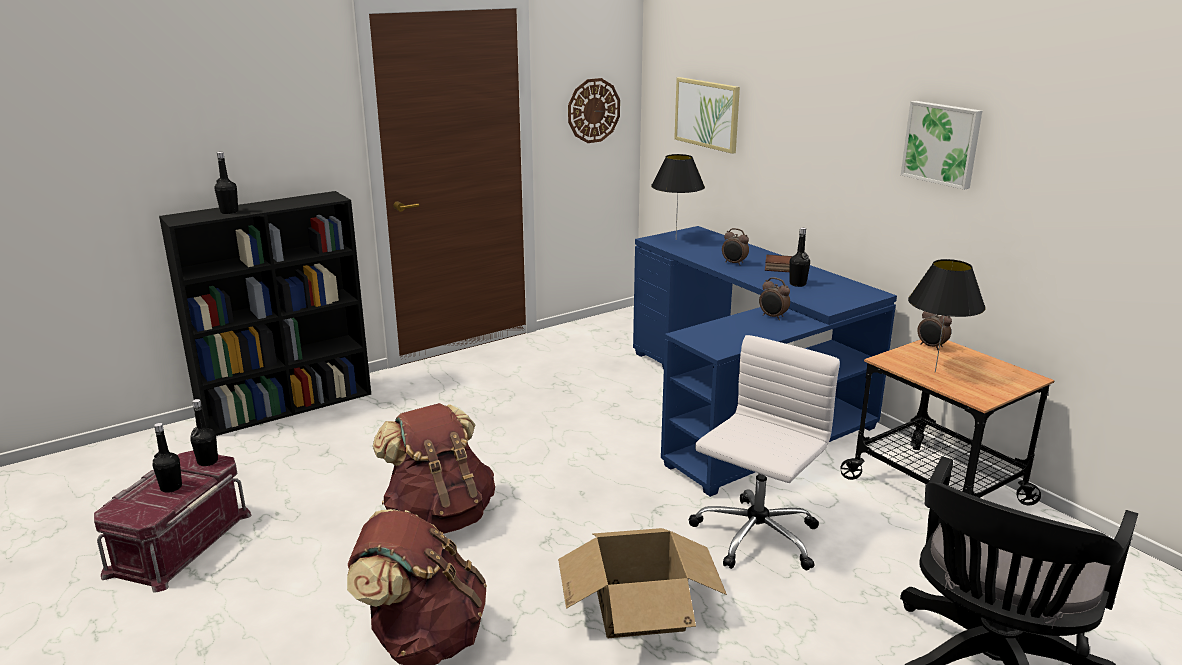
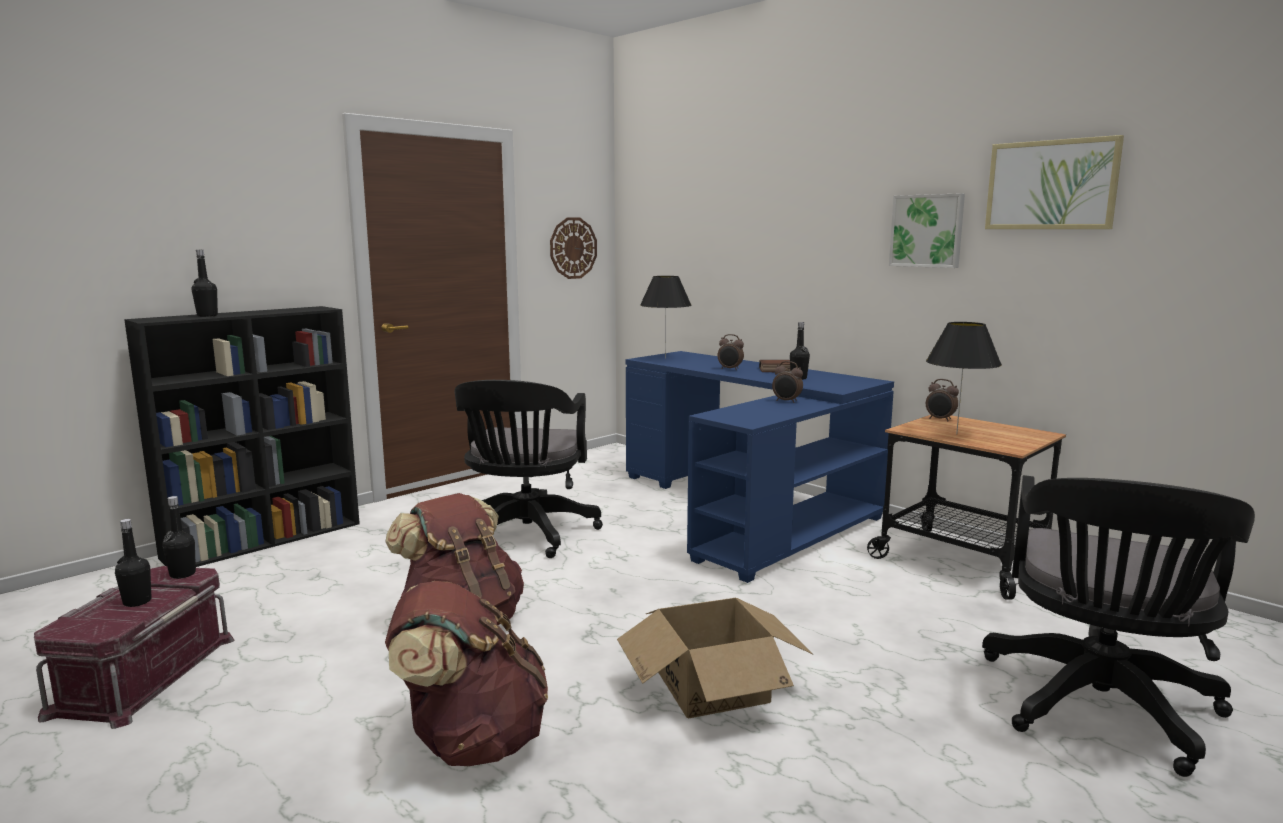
camera: 10 degrees left, 10 degrees down
(517, 421) = (525, 535): none -> black office chair
(707, 114) = (684, 243): picture -> picture (1051, 185)
(755, 538) = (807, 613): white office chair -> none

